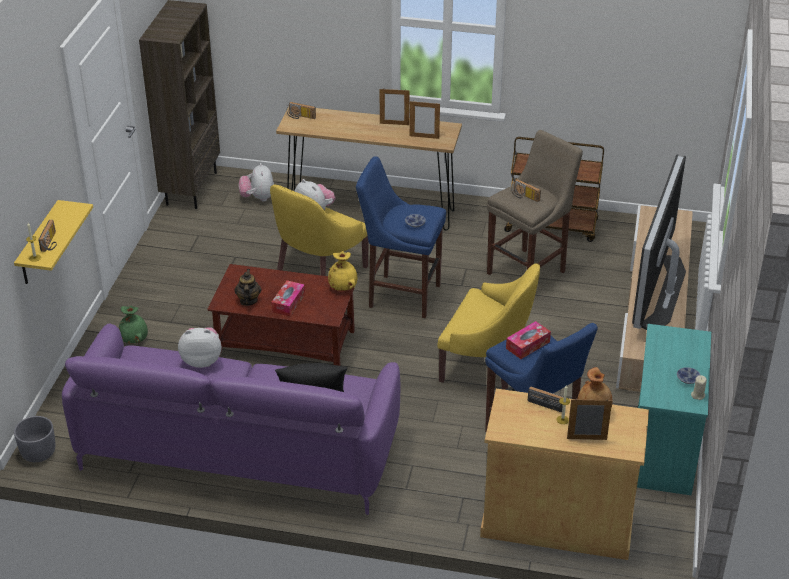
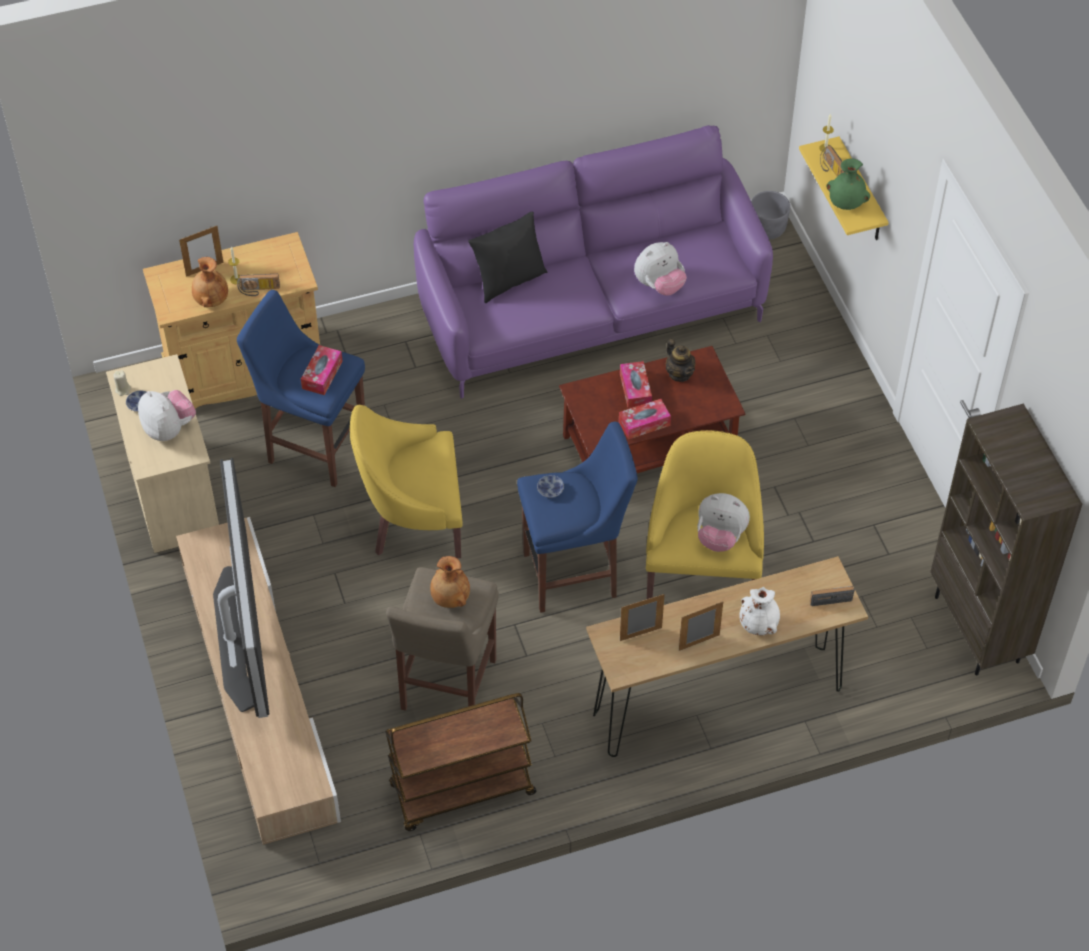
camera: 150 degrees right, 15 degrees up
(135, 339) = (808, 380): green vase -> green vase (846, 203)
(258, 198) = (878, 654): plush toy -> plush toy (169, 429)
(302, 282) = (644, 423): none -> tissue box
(343, 287) = (595, 437): yellow vase -> none
(353, 120) = (759, 624): none -> white vase
(524, 197) = (450, 598): radio -> brown vase
(663, 451) = (173, 493): turquoise dresser -> beige dresser

